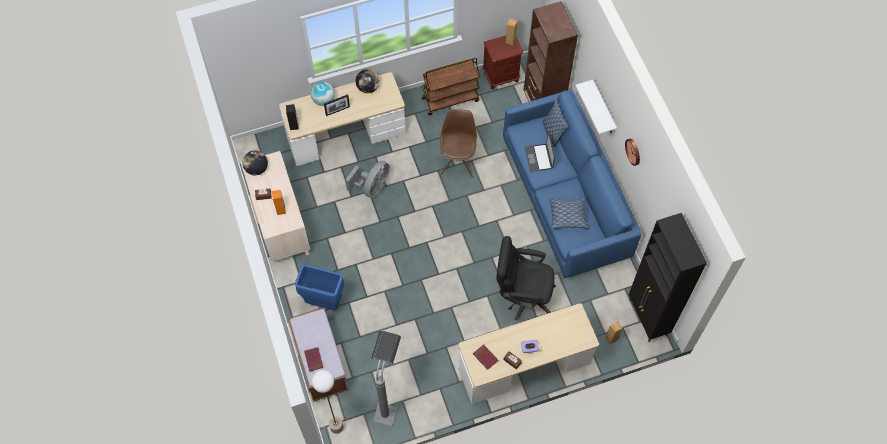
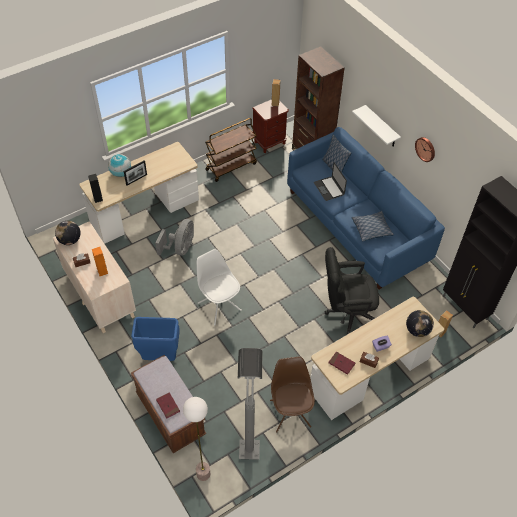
camera: 15 degrees left, 10 degrees down
(368, 88) = (160, 157): globe -> globe (417, 330)
(395, 260) = (219, 306): none -> white chair
(458, 161) = (252, 213): brown chair -> brown chair (290, 412)

